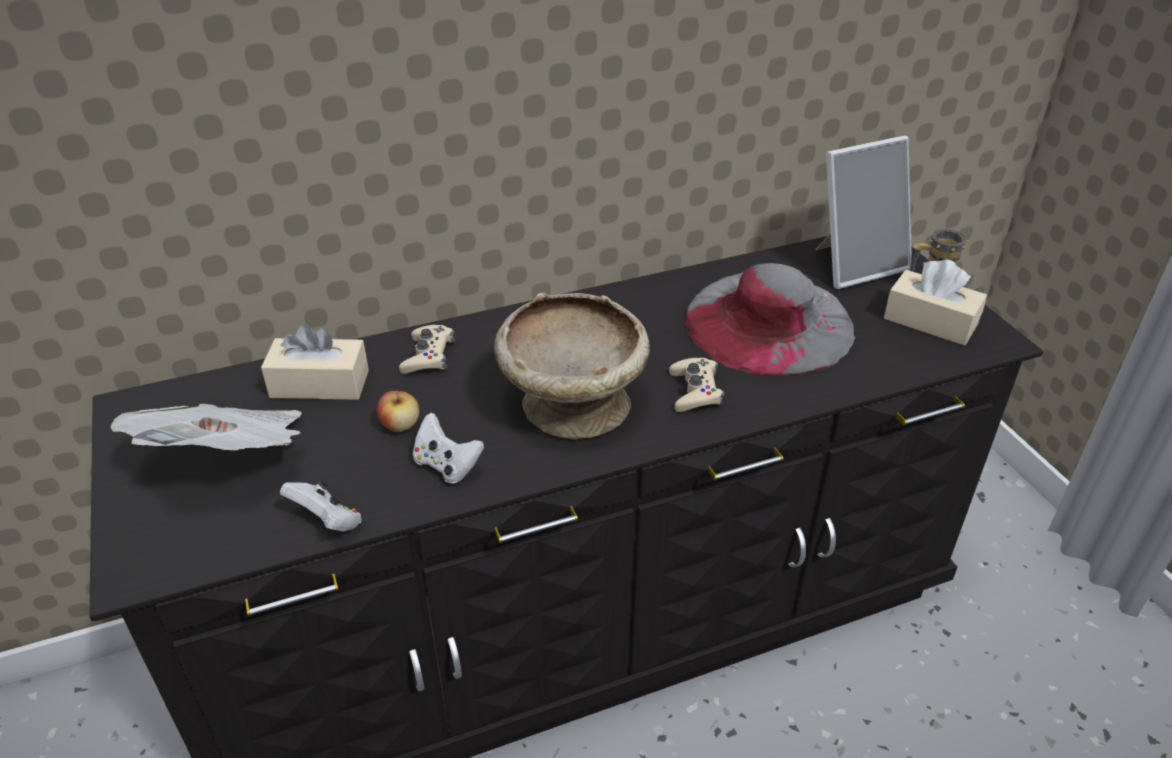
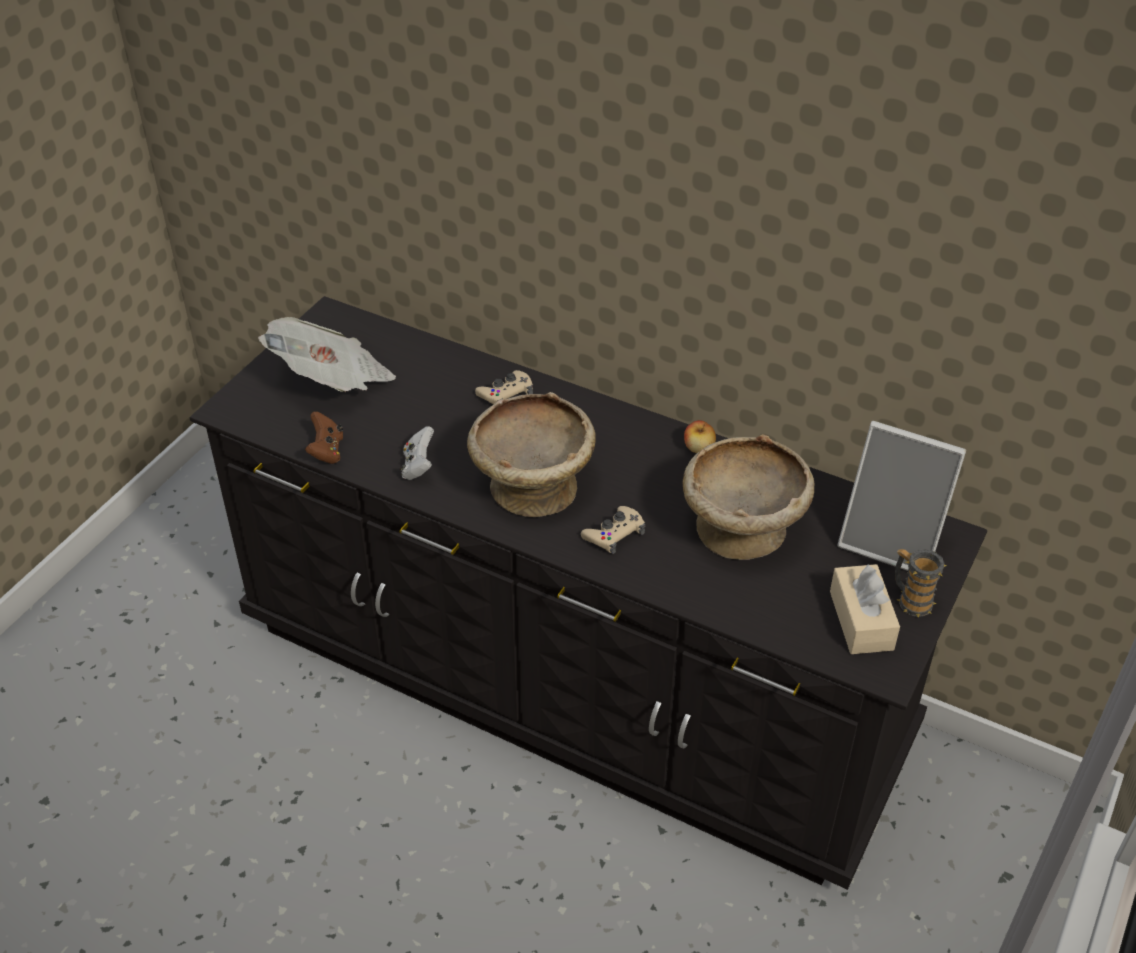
camera: 50 degrees right, 5 degrees up
(319, 384) = (428, 369): beige tissue box -> none
(328, 522) = (327, 451): white game controller -> brown game controller
(400, 425) = (430, 425): apple -> apple (698, 448)
(768, 323) = (742, 530): grey hat -> beige bowl

